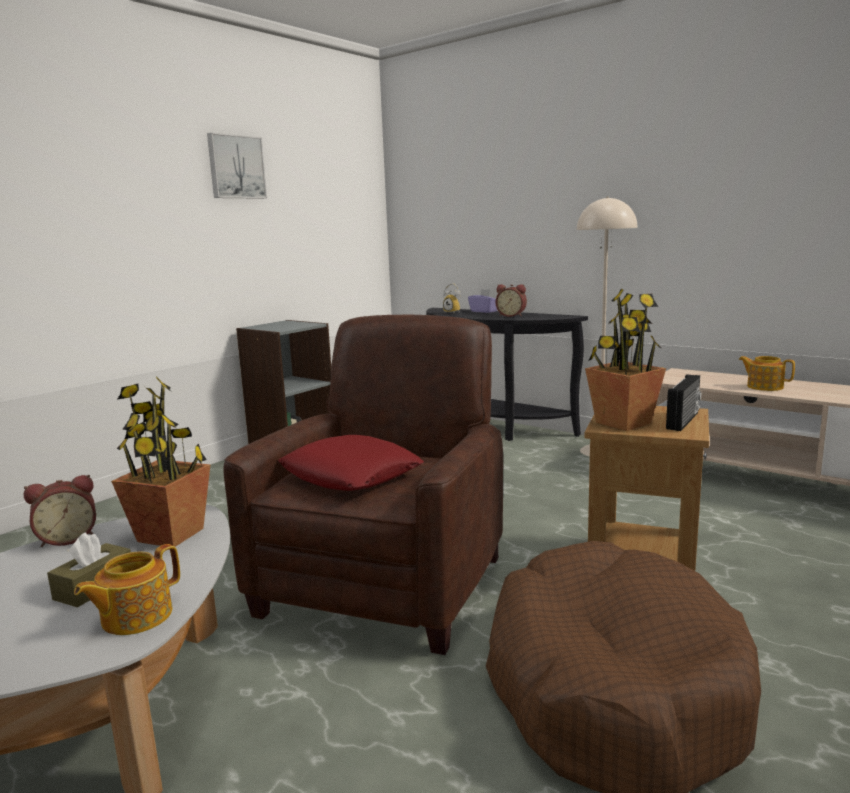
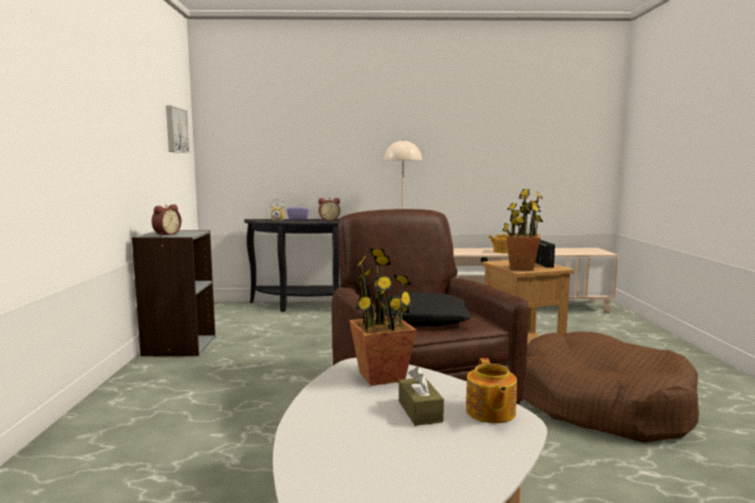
camera: 40 degrees left, 5 degrees down
(68, 538) = (310, 399): alarm clock -> alarm clock (166, 234)
(236, 167) = (125, 90): picture -> picture (175, 130)
(350, 475) = (424, 318): red pillow -> black pillow

